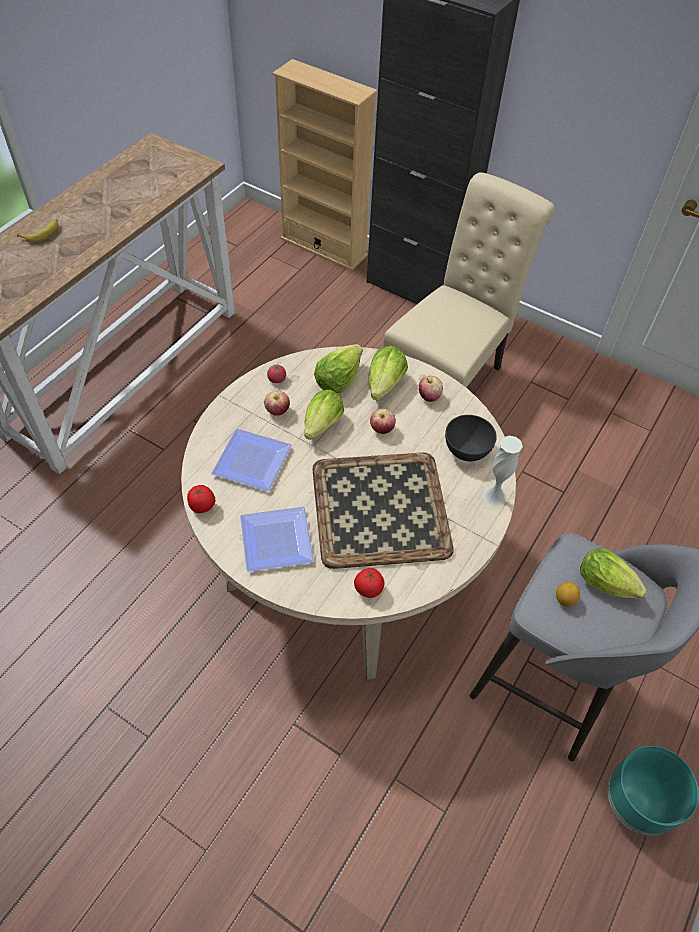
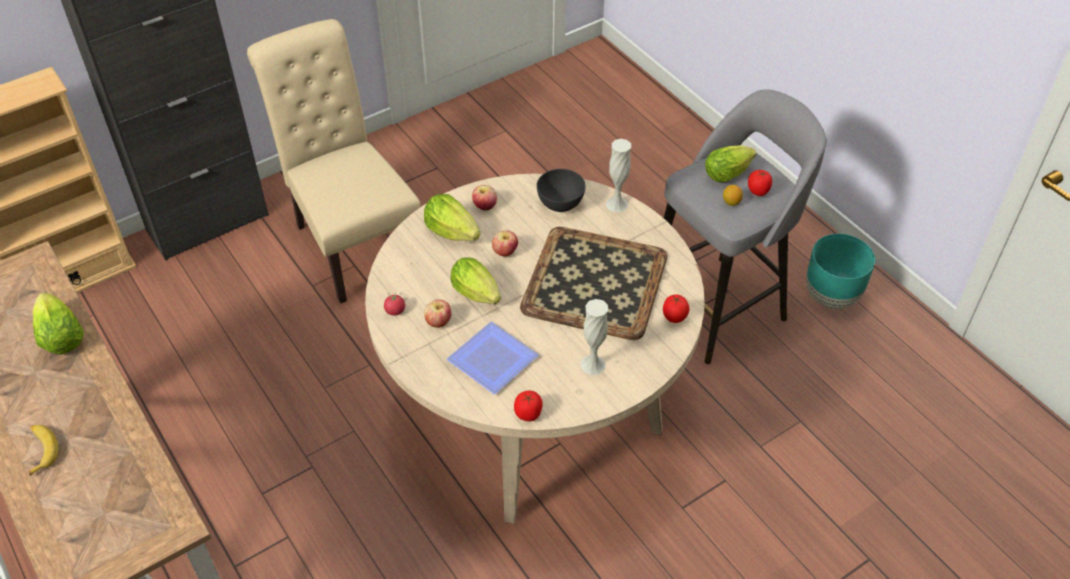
camera: 65 degrees left, 5 degrees down
(278, 538) = (593, 365): plate -> white vase
(338, 380) = (425, 264): lettuce -> lettuce (61, 338)
(599, 622) = (758, 191): none -> tomato

